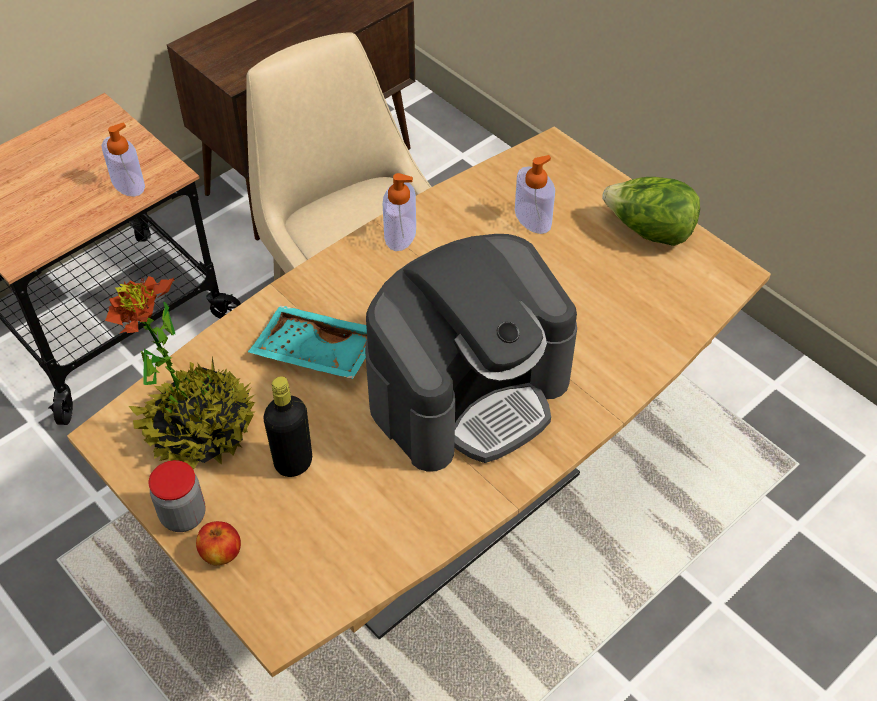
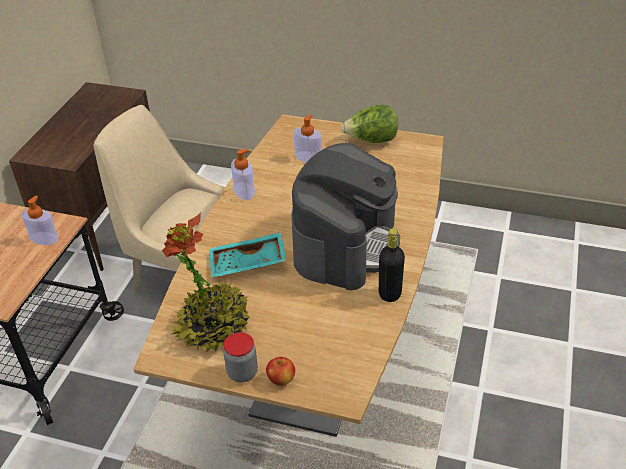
camera: 30 degrees left, 10 degrees down
(293, 462) = (282, 318): black bottle -> black bottle (389, 294)

